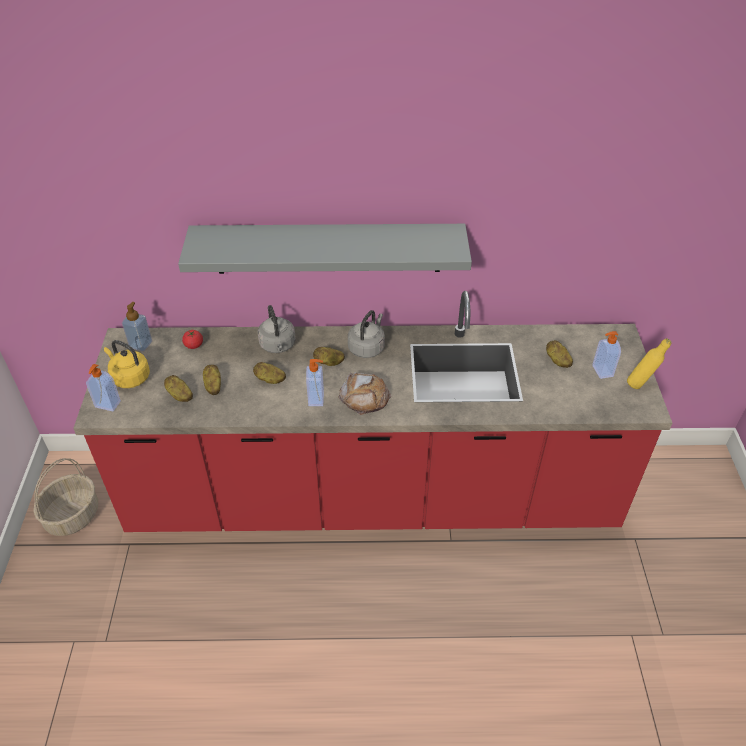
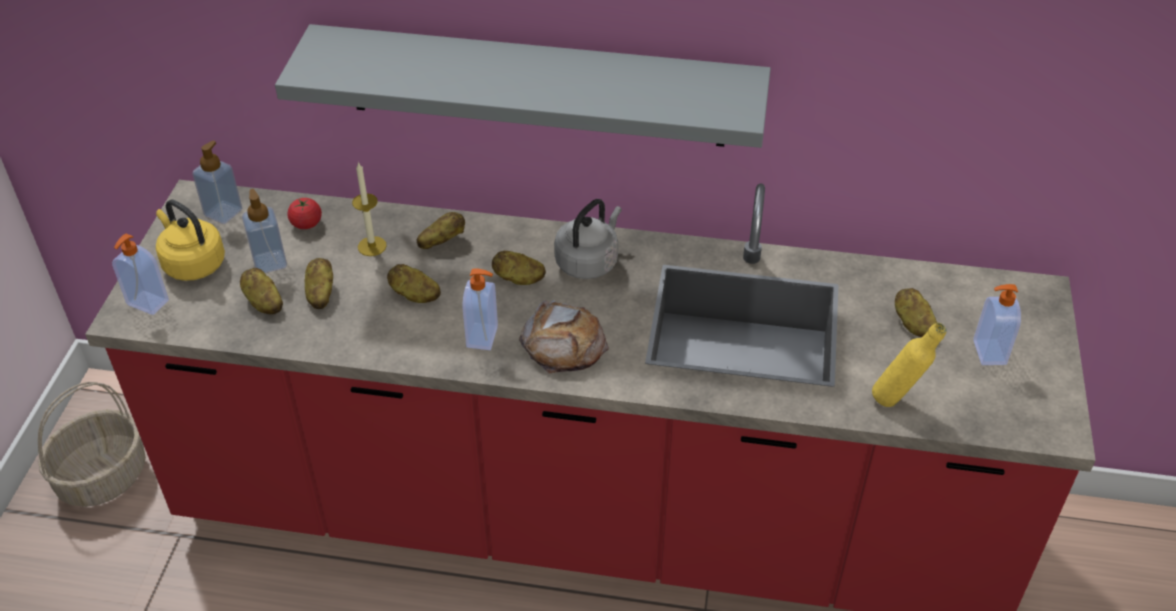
camera: 10 degrees right, 0 degrees up
(177, 371) = (270, 262): none -> soap dispenser
(237, 354) = (372, 246): none -> candle
(278, 346) = (442, 241): grey kettle -> potato
(640, 385) = (1052, 385): yellow bottle -> yellow bottle (897, 400)

